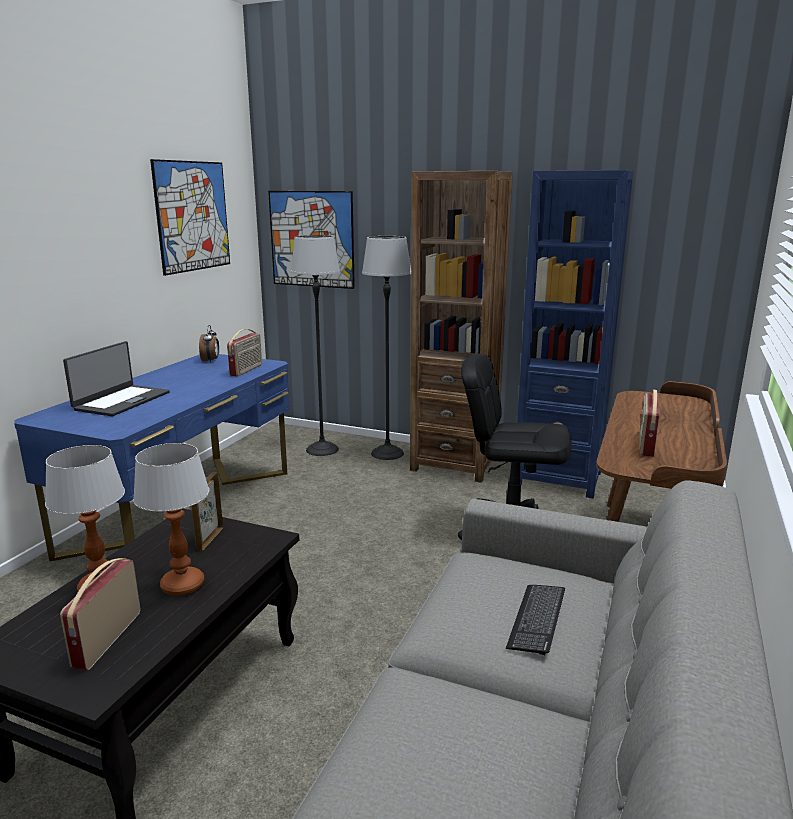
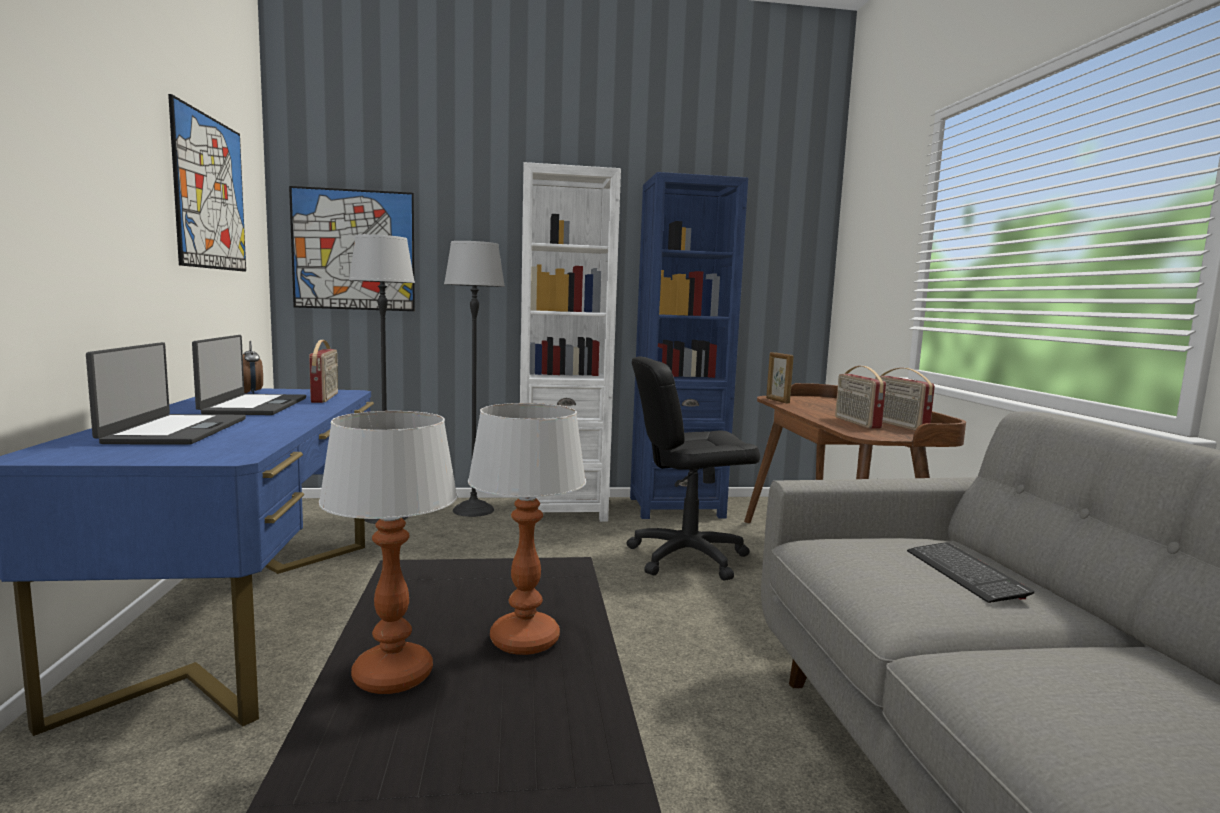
camera: 30 degrees left, 10 degrees down
(106, 639) = (509, 736): radio -> radio (898, 425)
(193, 377) = (253, 406): none -> laptop
(209, 539) = (479, 583): picture frame -> picture frame (777, 400)
(454, 464) = (561, 510): brown bookcase -> white bookcase

